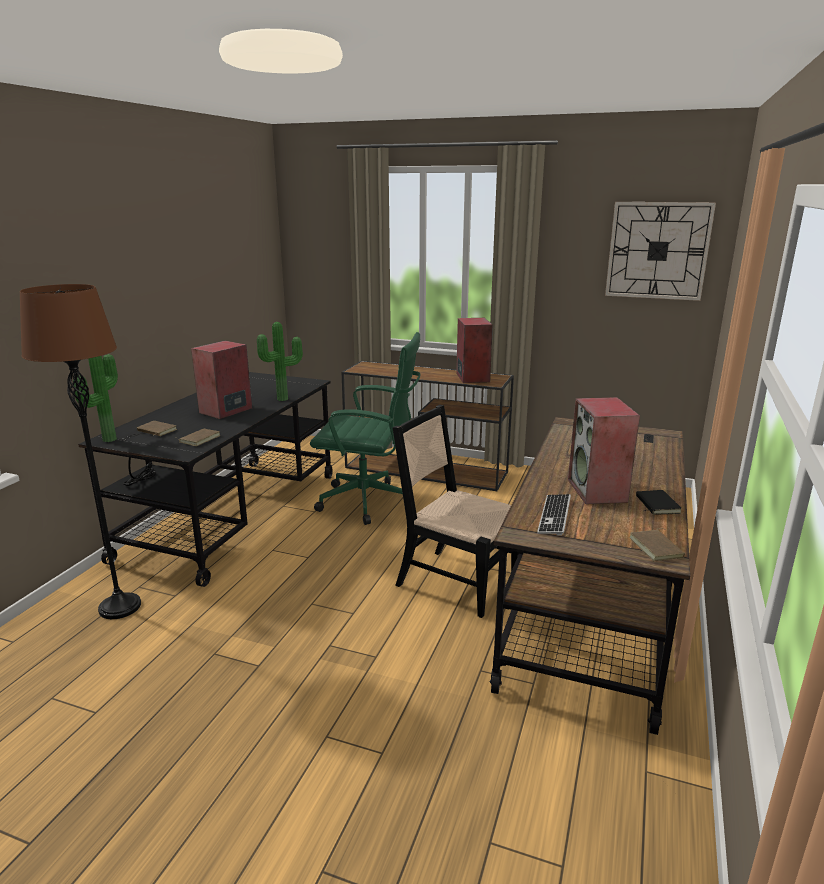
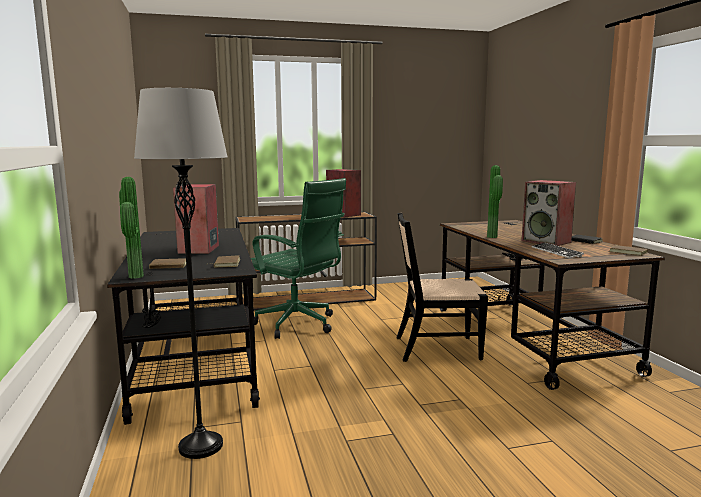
camera: 35 degrees left, 10 degrees down
(120, 607) = (200, 446): brown floor lamp -> grey floor lamp
(284, 399) = (232, 239): potted plant -> potted plant (494, 237)
(369, 502) = (299, 325): green office chair -> green office chair turned 60 degrees clockwise
(657, 251) = (444, 118): wall clock -> none

